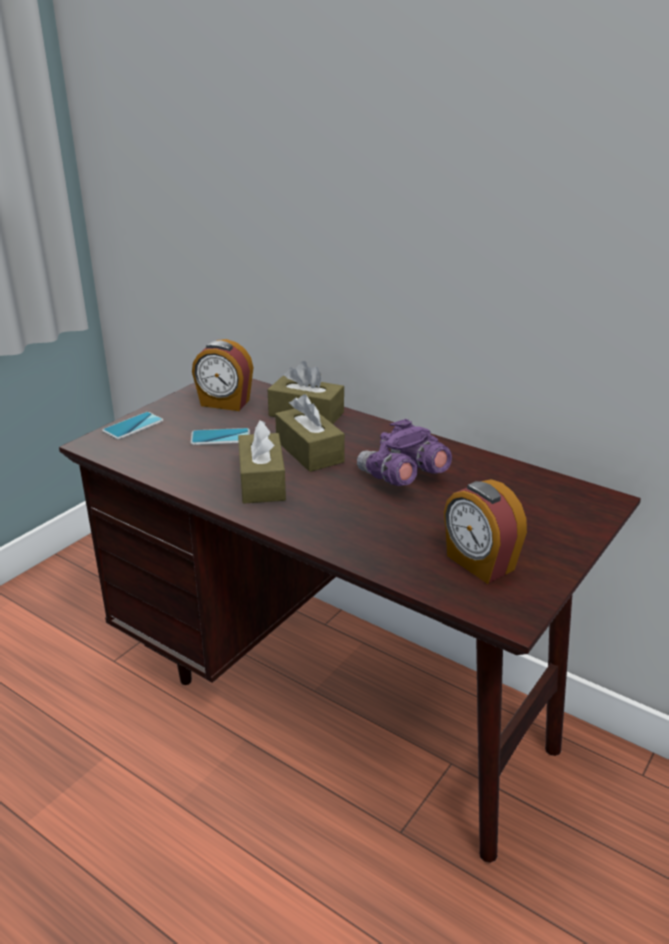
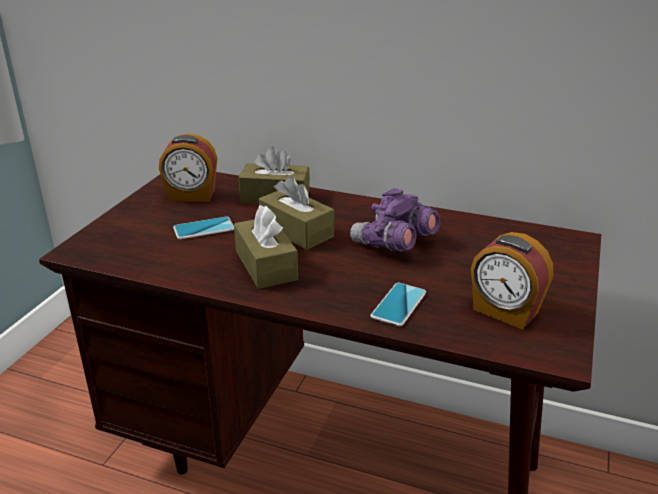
camera: 15 degrees left, 0 degrees up
(133, 426) = (110, 229): phone -> phone (399, 305)

